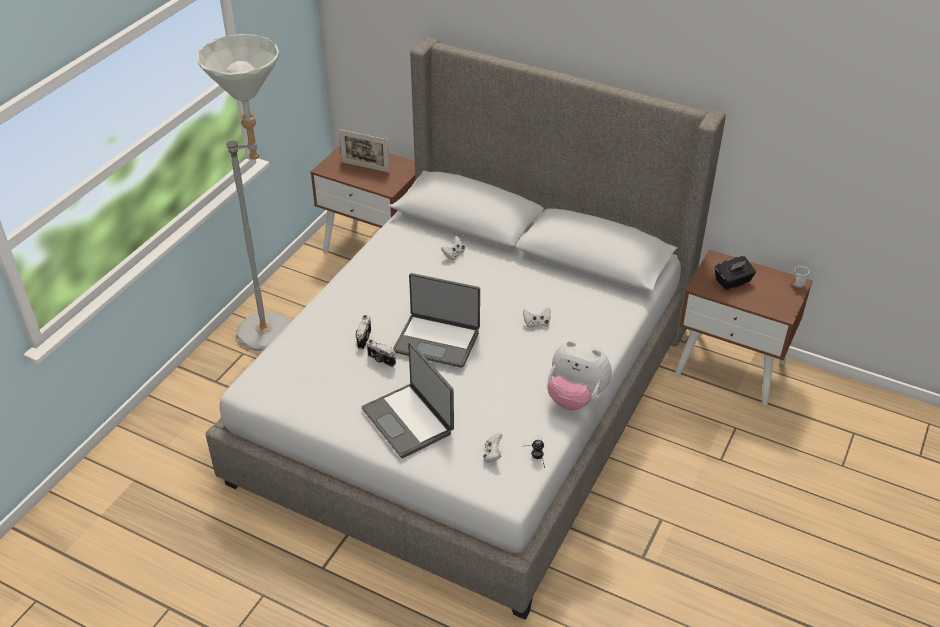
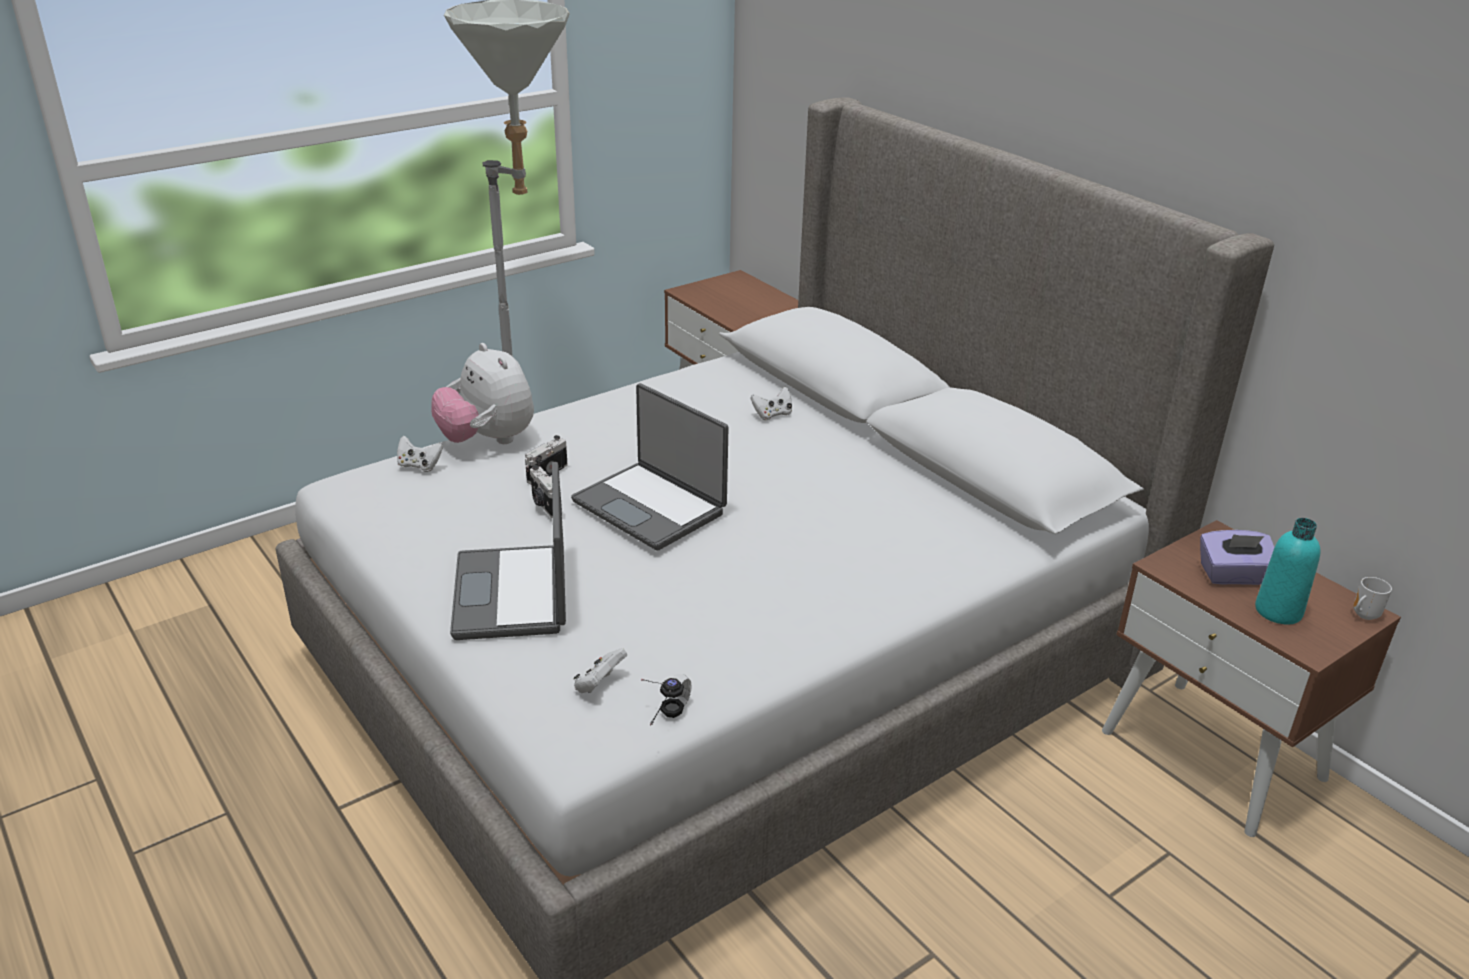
camera: 25 degrees right, 10 degrees down
(365, 167) = (741, 301): picture frame -> none
(536, 323) = (828, 530): white game controller -> white game controller (419, 466)
(575, 397) = (811, 650): plush toy -> plush toy (487, 440)
(733, 282) = (1233, 576): black tissue box -> purple tissue box
(761, 296) = (1278, 611): none -> turquoise bottle

